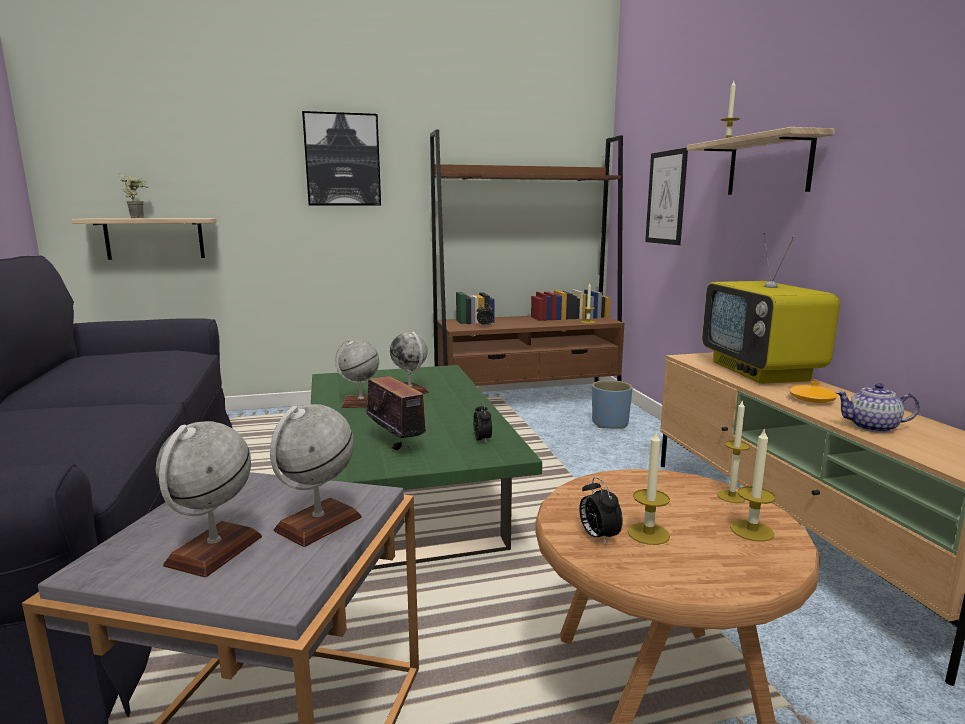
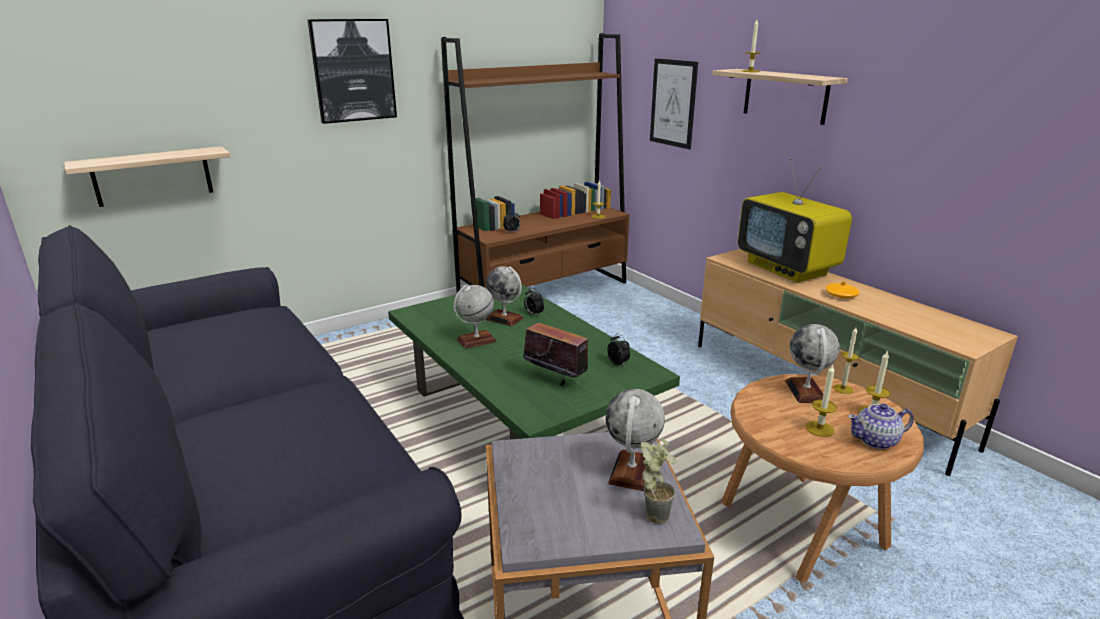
camera: 20 degrees left, 10 degrees up
(139, 218) = (140, 157): potted plant -> potted plant (654, 512)
(214, 551) = (589, 508): globe -> globe (806, 391)
(598, 536) = (793, 437): alarm clock -> alarm clock (533, 314)
(610, 424) = (633, 310): blue planter -> none
(873, 427) = (893, 316): teapot -> teapot (876, 441)

